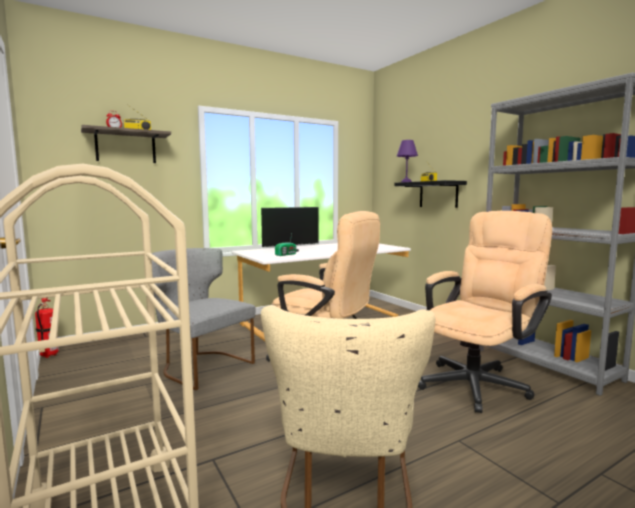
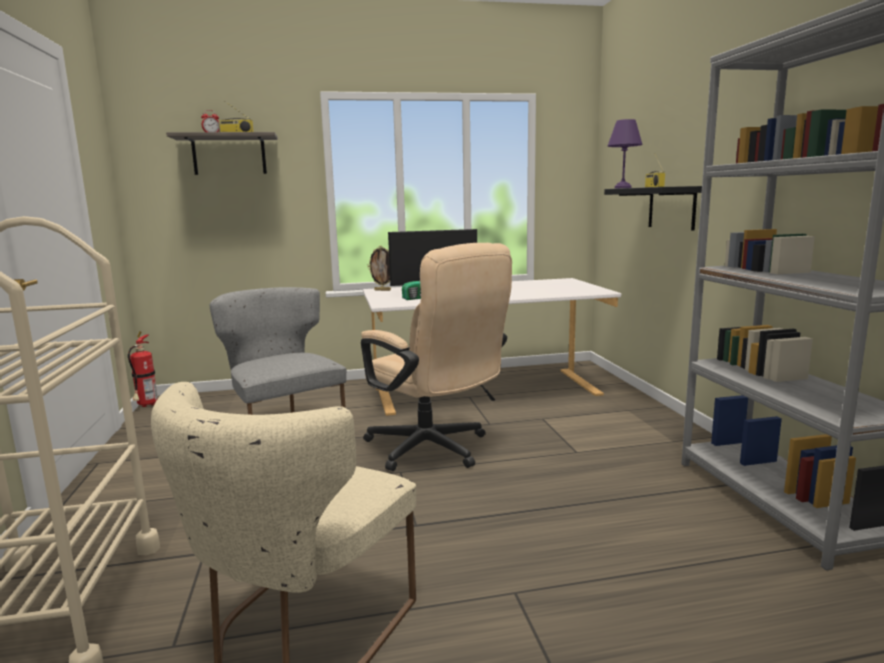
camera: 20 degrees right, 5 degrees up
(249, 251) = (382, 290): none -> picture frame
(479, 382) = (631, 514): beige office chair -> none

